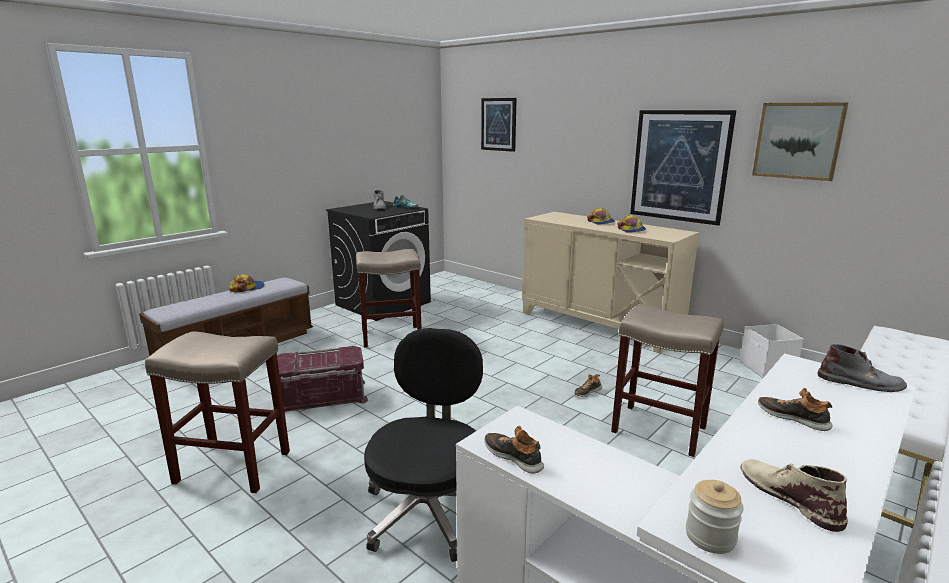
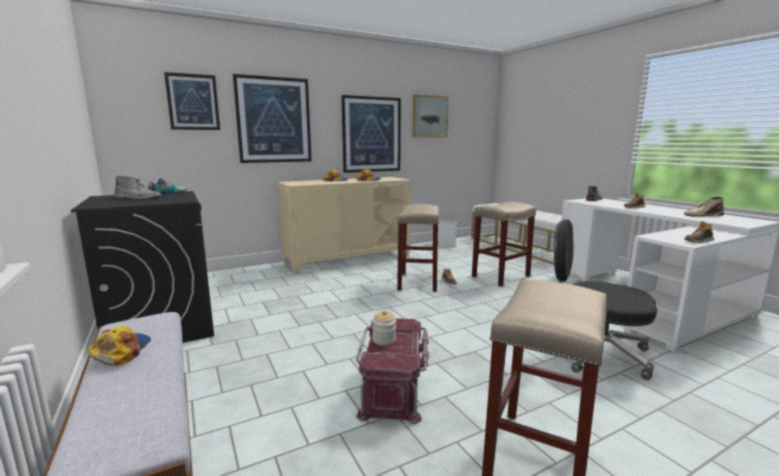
camera: 70 degrees left, 5 degrees down
(392, 336) = (272, 332): beige stool -> beige stool (417, 282)
(561, 142) = (274, 120): none -> picture
(710, 536) = (745, 223): jar -> jar (384, 340)

